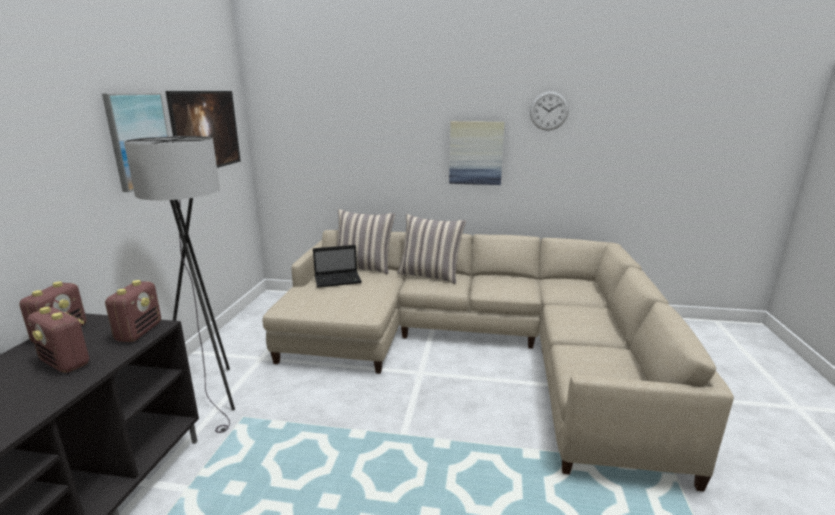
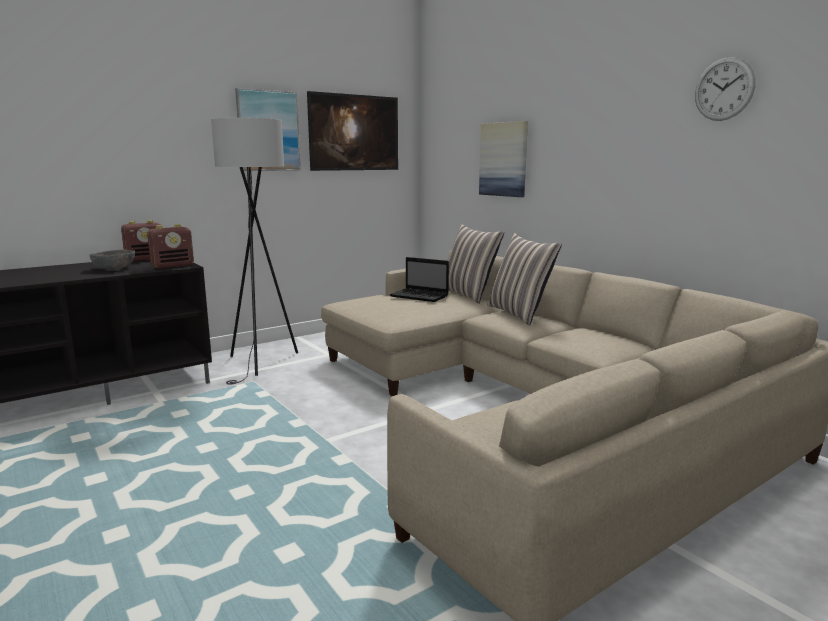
camera: 45 degrees right, 5 degrees down
(66, 363) = (114, 268): radio -> grey bowl
(476, 153) = (621, 159): picture -> picture (503, 159)

